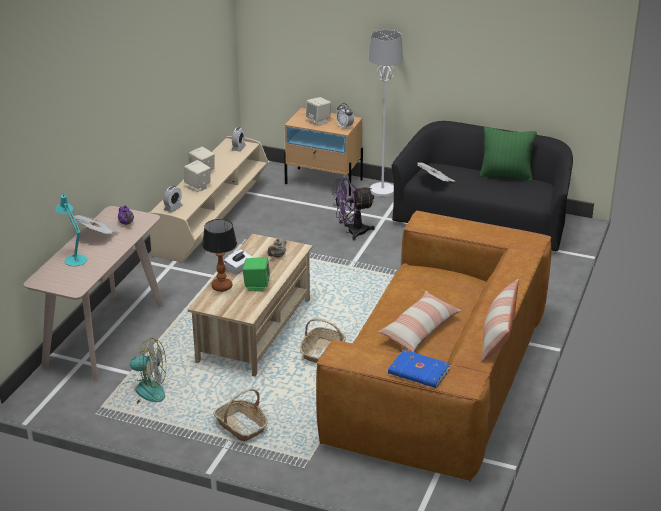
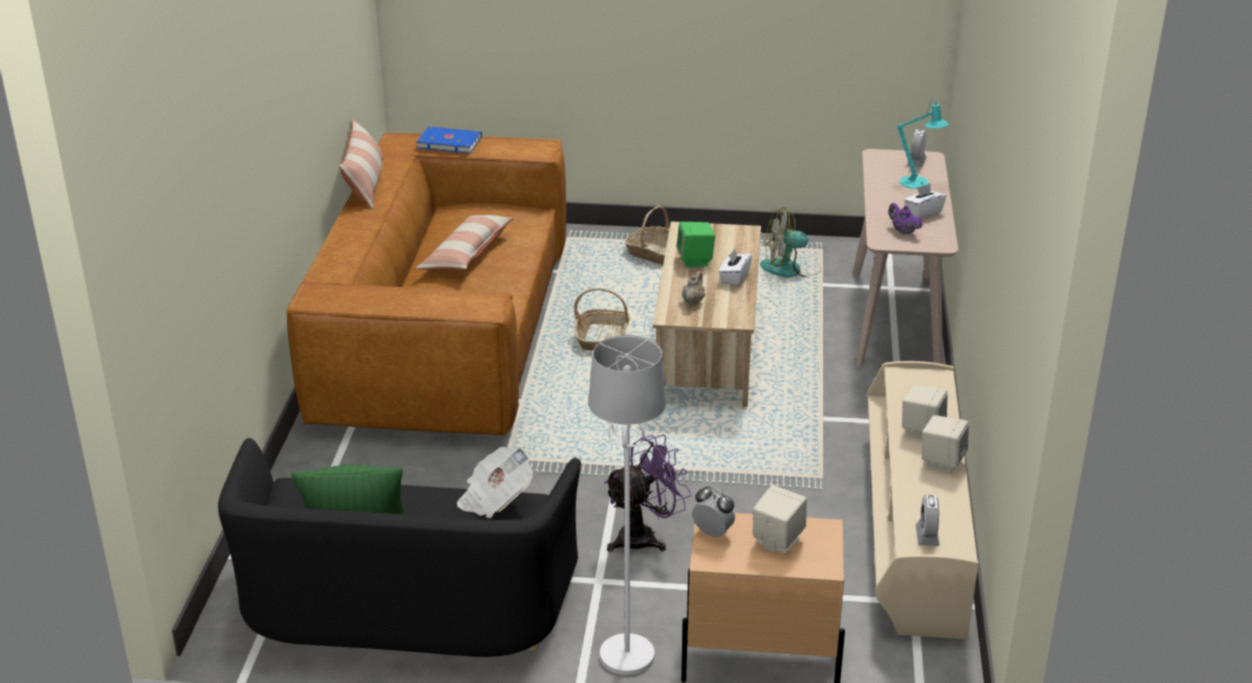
camera: 165 degrees right, 0 degrees up
(97, 235) = (923, 212): newspaper -> white tissue box
(173, 208) = (923, 383): alarm clock -> alarm clock (916, 162)
(222, 287) = (739, 253): table lamp -> none

